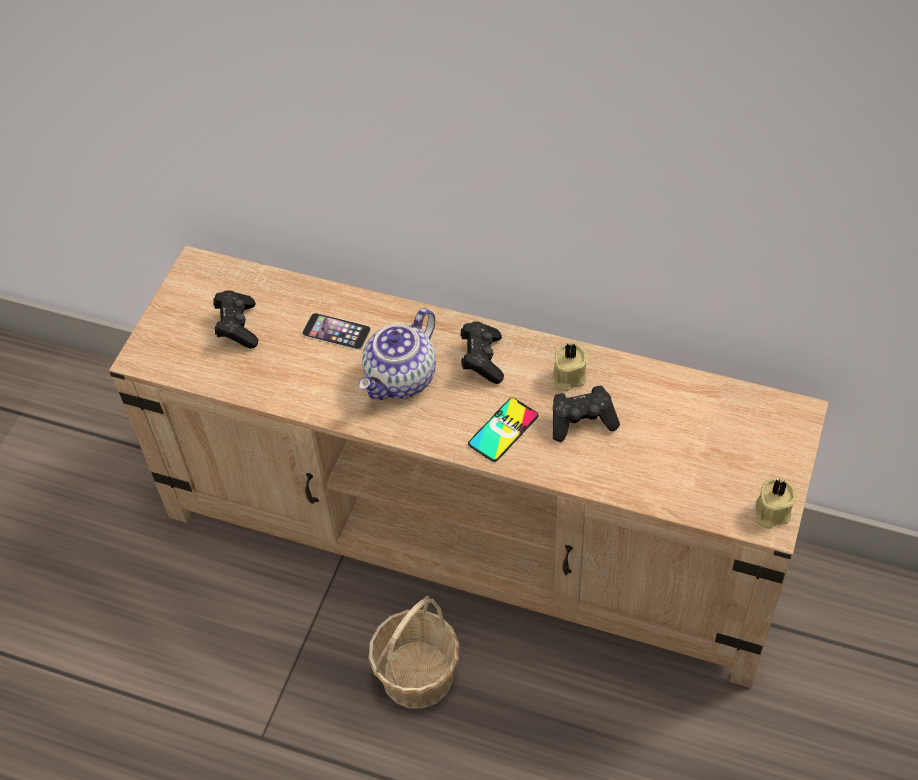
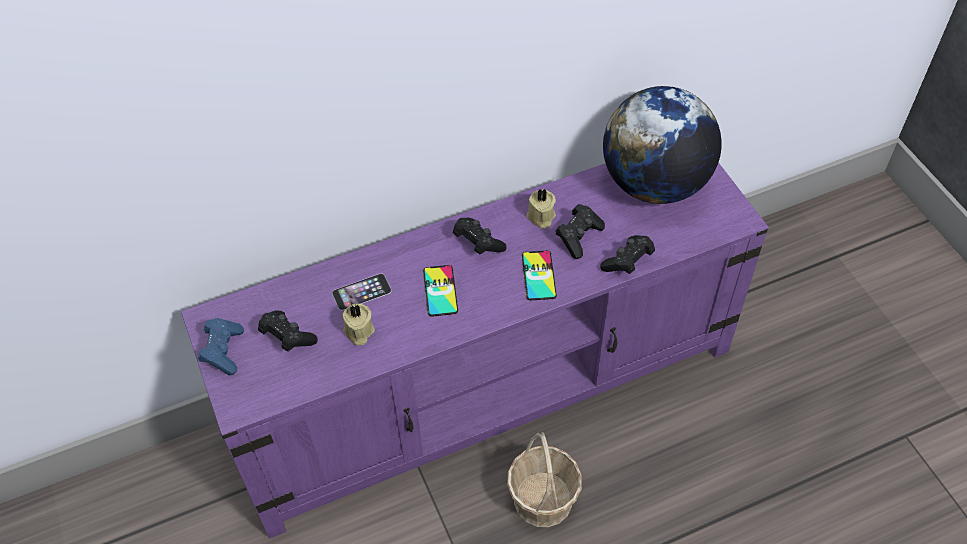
camera: 45 degrees left, 0 degrees up
(179, 302) = (223, 351): none -> blue game controller
(401, 379) = (440, 291): teapot -> phone
(473, 534) = (487, 389): beige tv stand -> purple tv stand
(602, 480) = (627, 262): none -> black game controller
(720, 424) = (654, 184): none -> globe
(771, 512) = (734, 212): beige candle -> beige candle (358, 332)

